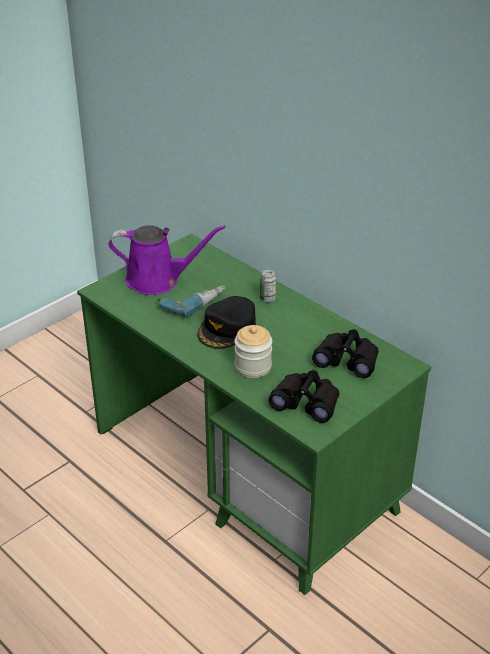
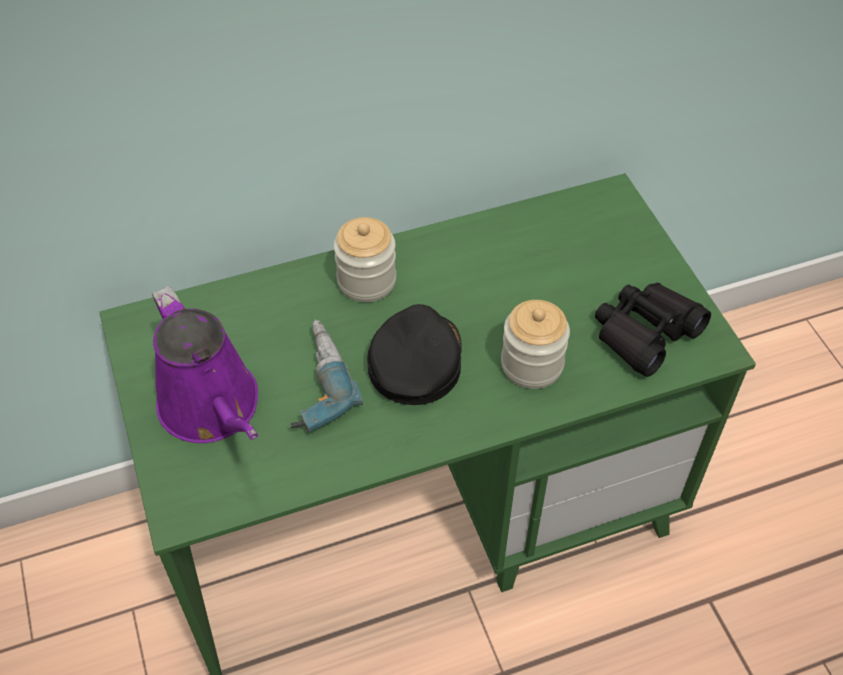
camera: 65 degrees left, 15 degrees up
(158, 280) = (213, 409): purple watering can -> purple watering can turned 120 degrees clockwise
(227, 328) = (415, 360): black cap -> black cap turned 135 degrees counterclockwise
(267, 298) = (366, 281): can -> jar
(347, 360) = (571, 250): black binoculars -> none

